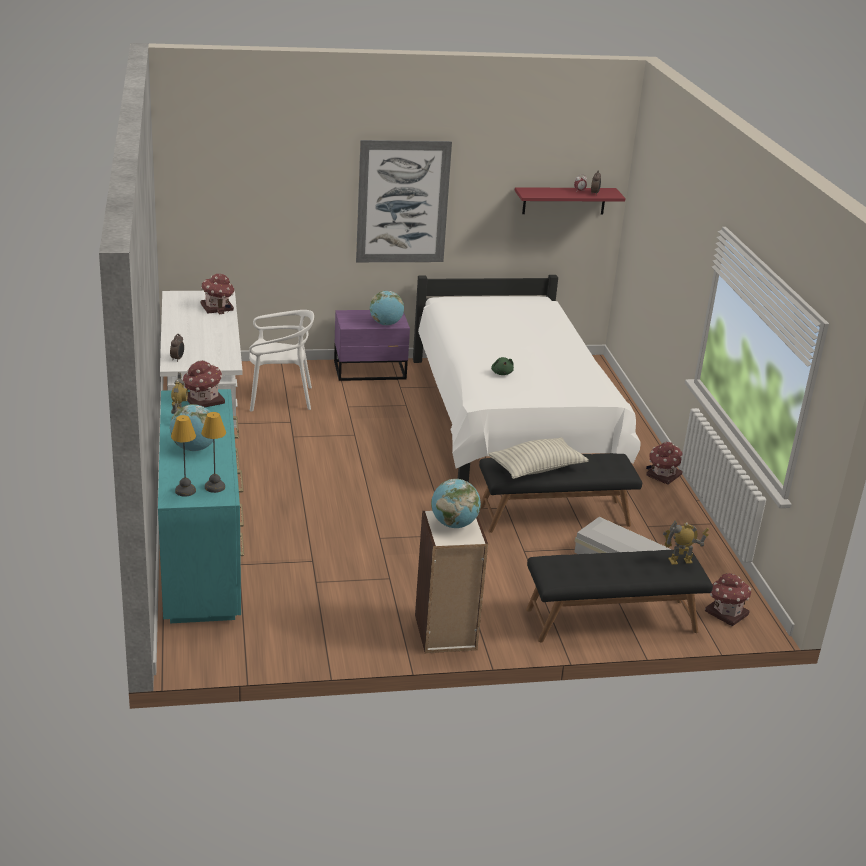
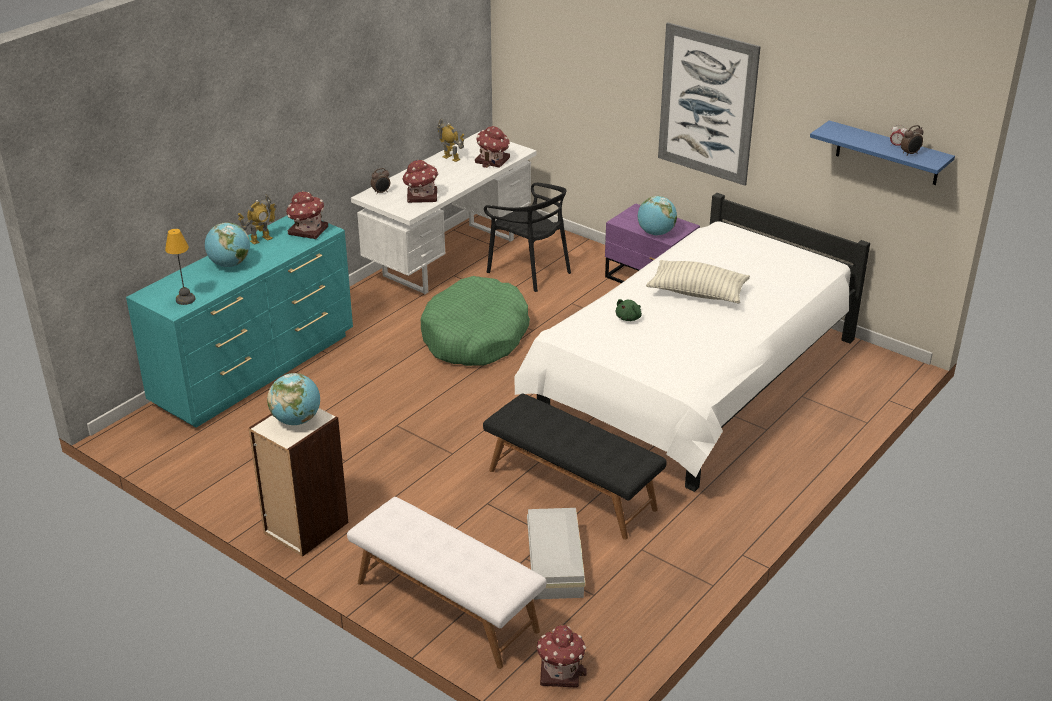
camera: 50 degrees right, 5 degrees up
(185, 490) = (164, 292): table lamp -> none
(280, 398) = (529, 271): white chair -> black chair
(324, 456) = (475, 337): none -> green dog bed
(537, 469) = (545, 426): pillow -> pillow (697, 293)
(564, 200) = (887, 153): red shelf -> blue shelf
(611, 621) = (445, 607): black bench -> white bench
(663, 475) = (753, 513): toy house -> toy house (421, 196)
(680, 561) = (504, 579): toy robot -> toy robot (451, 158)

